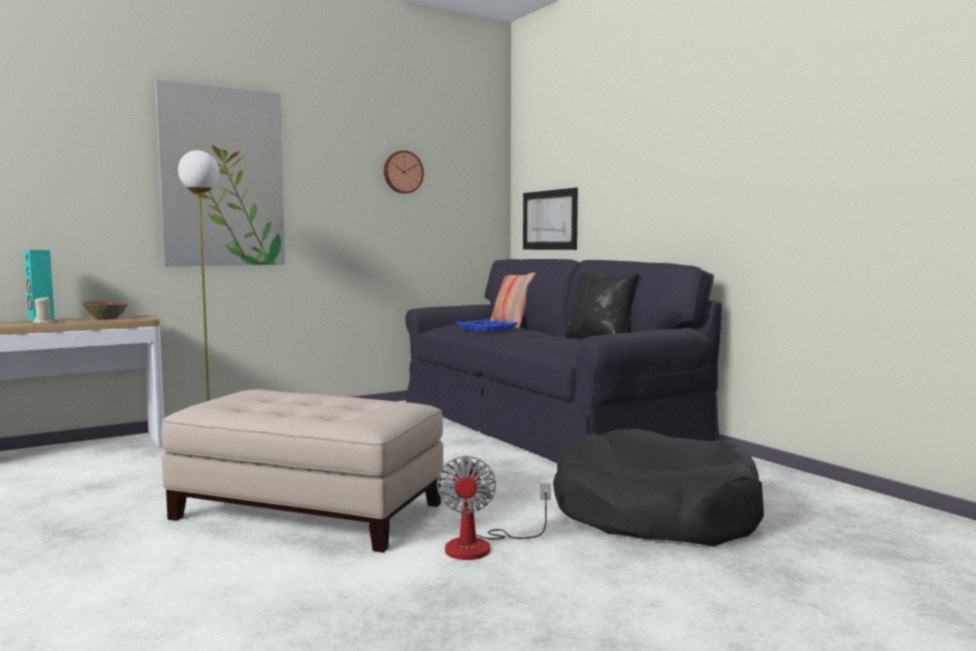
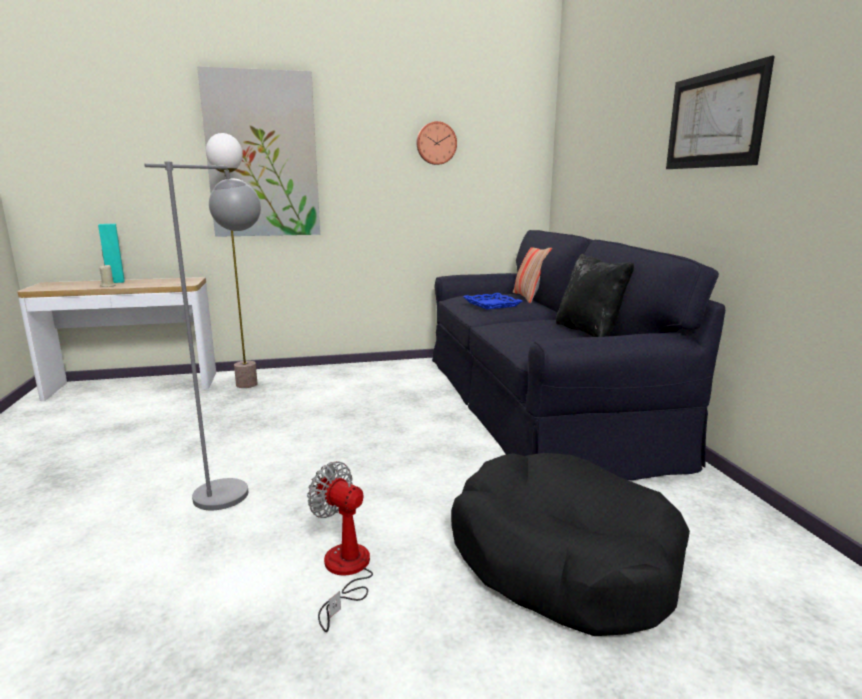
camera: 20 degrees right, 10 degrees up
(106, 319) = (161, 282): brown bowl -> none
(307, 511) = (238, 488): beige ottoman -> grey floor lamp
(482, 546) = (345, 572): fan -> fan turned 105 degrees clockwise
(549, 220) = (580, 190): picture -> picture (714, 120)

